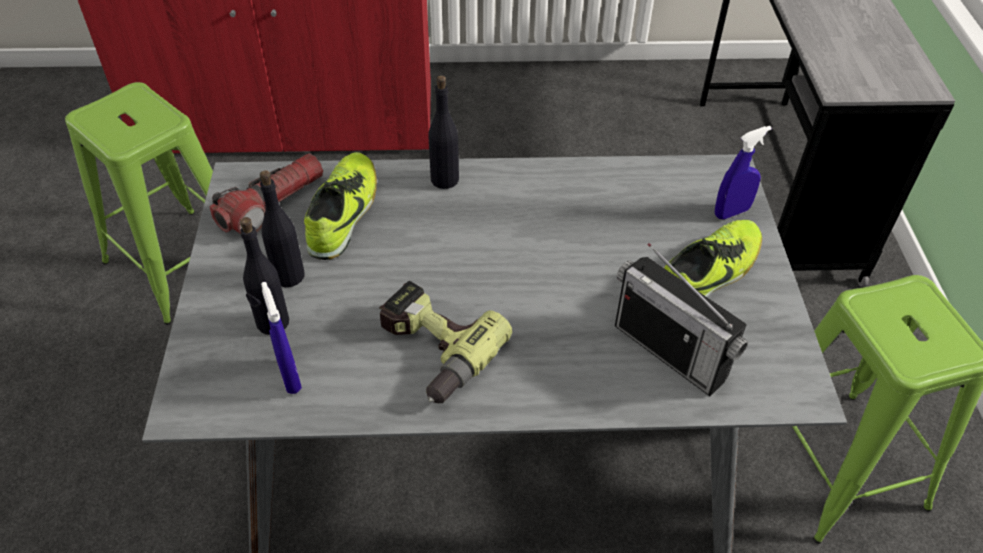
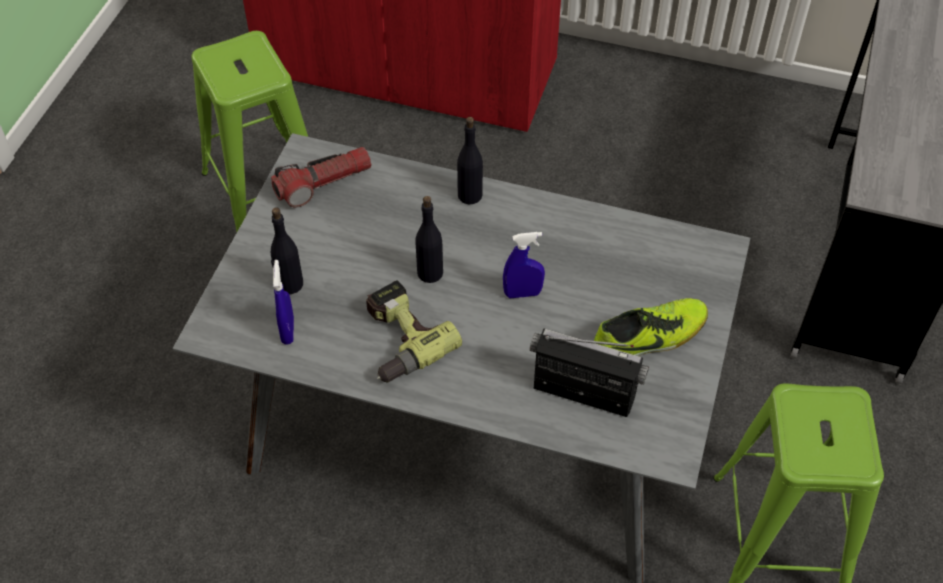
camera: 20 degrees right, 5 degrees up
(288, 275) = (315, 249): black bottle -> black bottle (430, 272)
(344, 213) = (376, 206): shoe -> none
(670, 352) = (583, 393): radio -> radio turned 135 degrees clockwise
(731, 212) = (701, 288): blue spray bottle -> blue spray bottle (522, 293)

